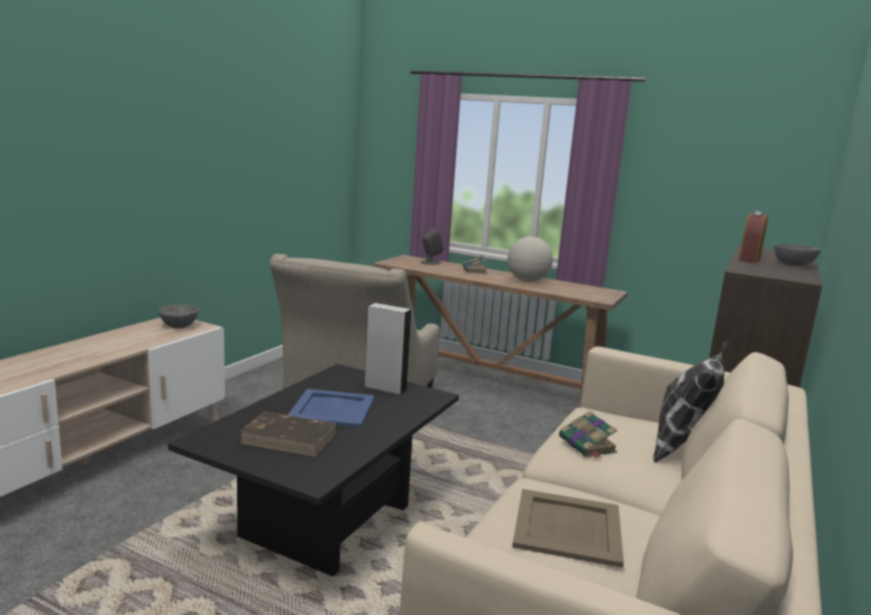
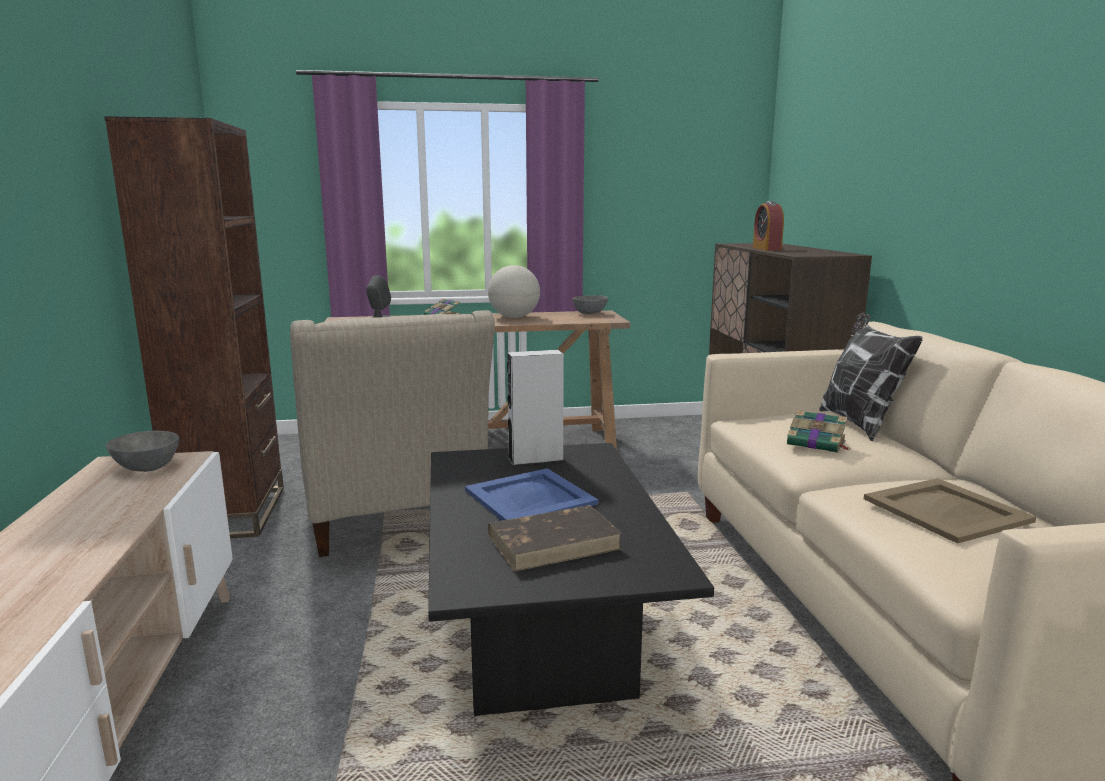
camera: 35 degrees left, 0 degrees up
(281, 375) = (231, 513): none -> brown bookcase
(794, 265) = (804, 248): grey bowl -> grey bowl (591, 313)

